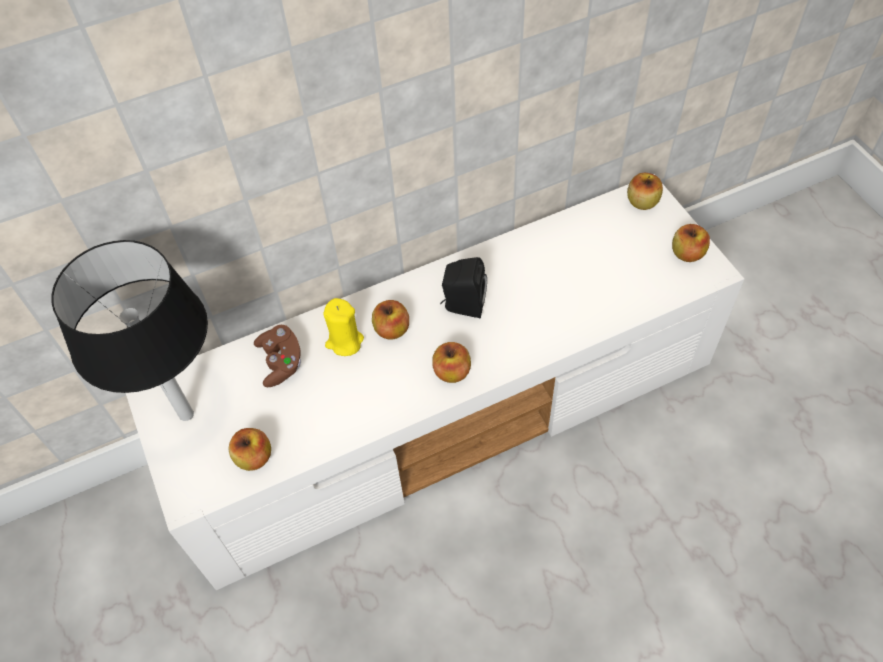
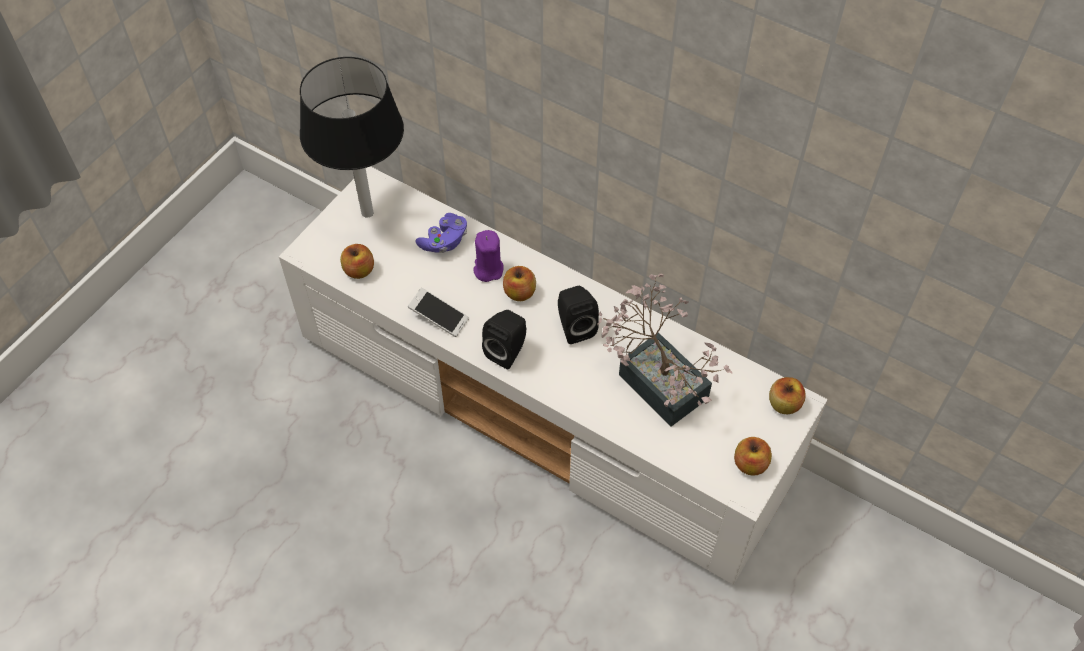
camera: 55 degrees right, 0 degrees up
(281, 362) = (444, 241): brown game controller -> purple game controller
(344, 342) = (488, 269): yellow candle -> purple candle
(369, 411) = (439, 317): none -> phone
(452, 372) = (508, 351): apple -> black speaker
(560, 273) = (656, 378): none -> potted plant

